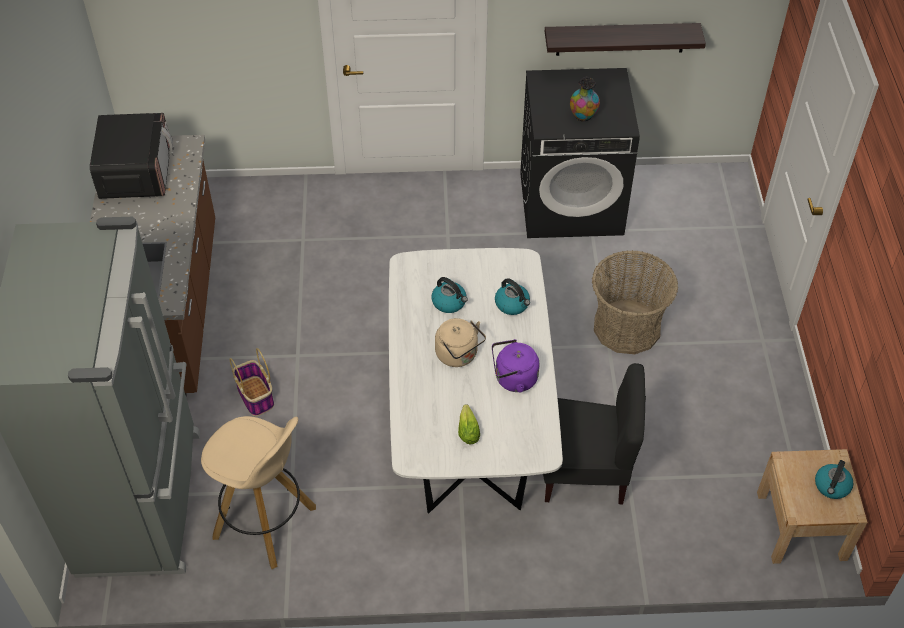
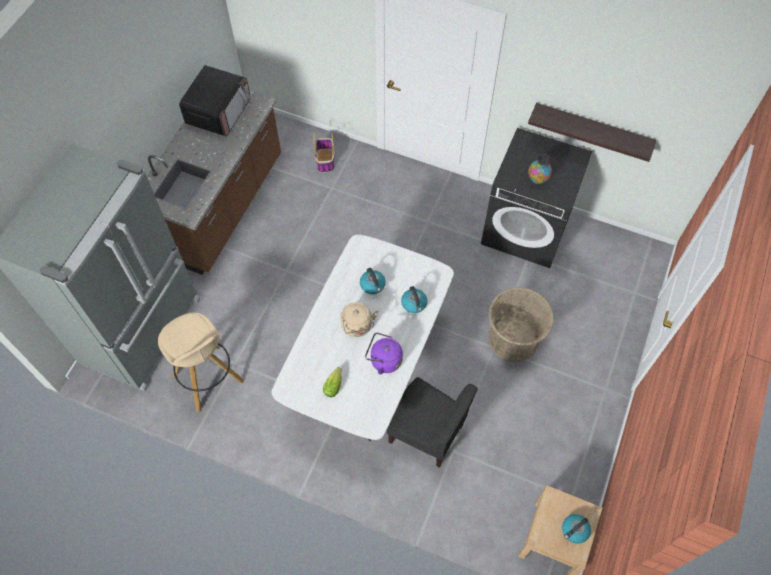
camera: 25 degrees right, 10 degrees up
(256, 396) = (246, 289): basket -> basket (325, 161)

